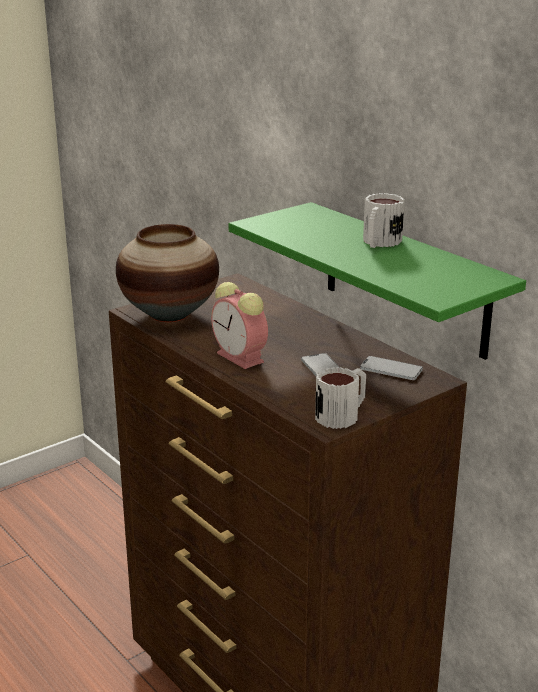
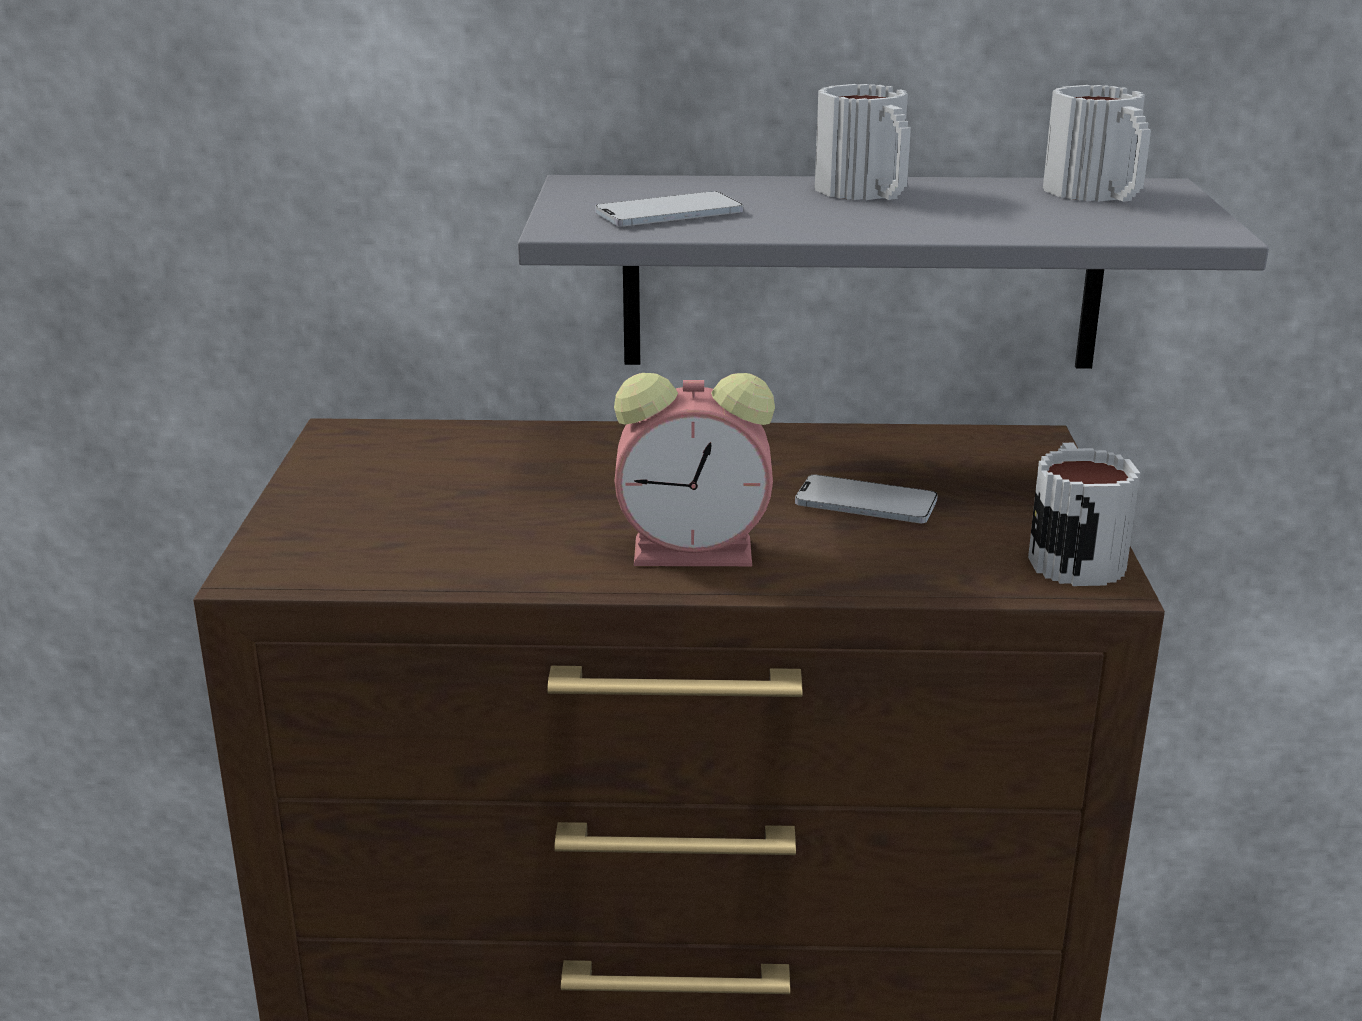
camera: 50 degrees left, 0 degrees up
(170, 314) = (362, 543): vase -> none
(391, 369) = (945, 455): phone -> phone (669, 213)
(405, 279) = (861, 272): green shelf -> grey shelf
(457, 272) = (1099, 195): none -> mug

